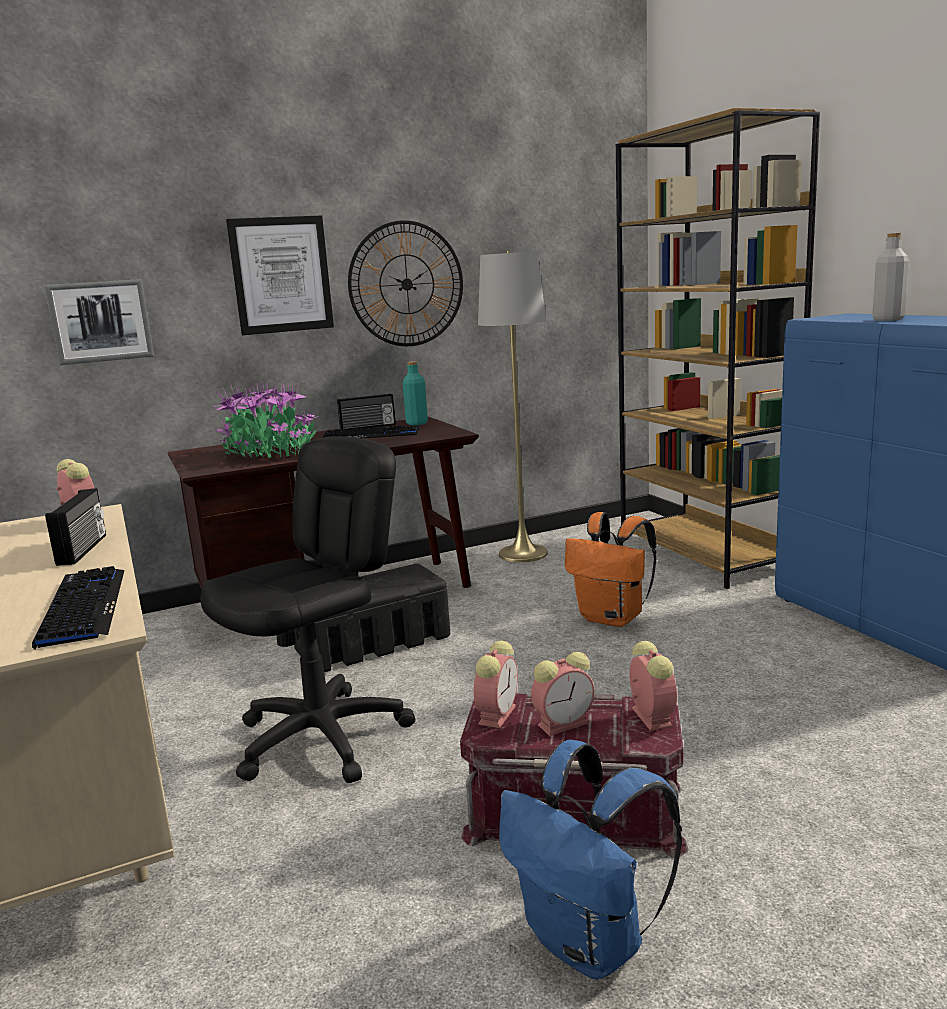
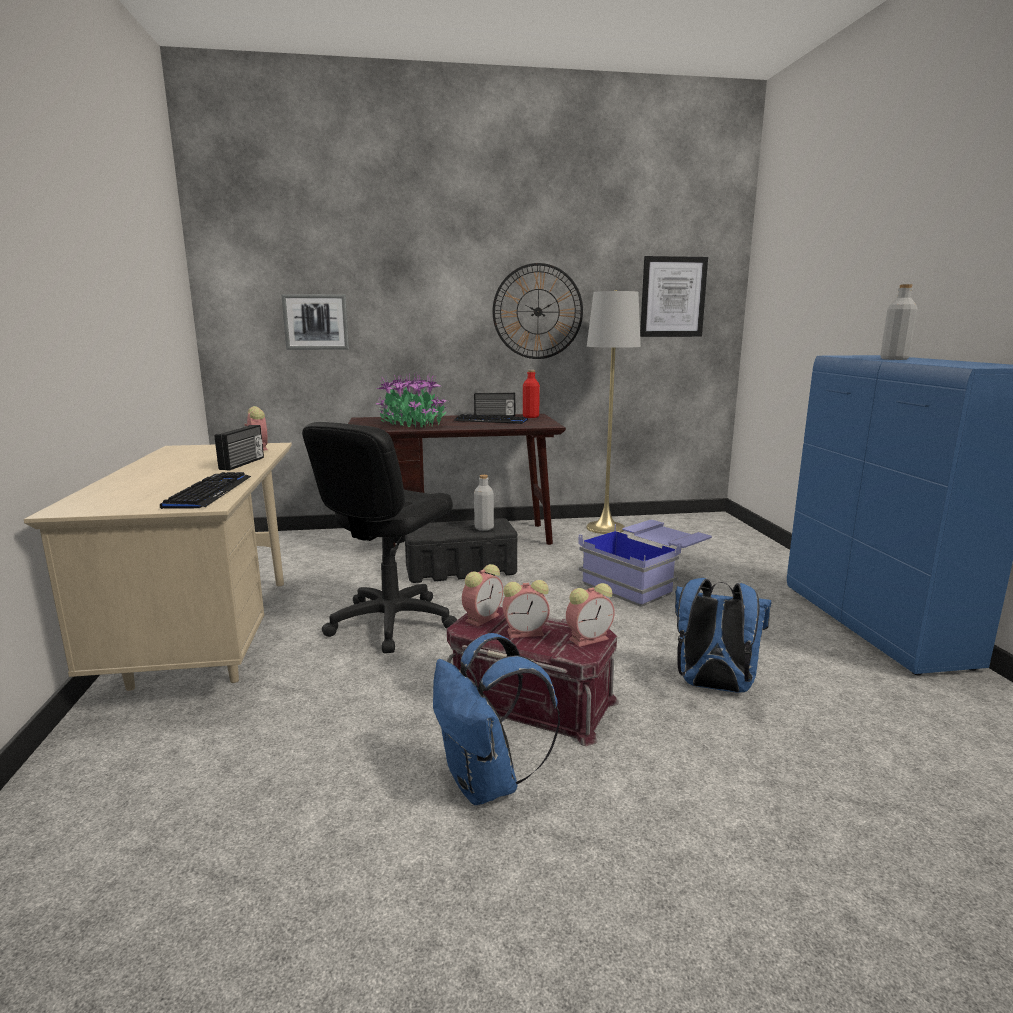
camera: 15 degrees right, 0 degrees up
(281, 275) = (443, 298): picture -> picture (673, 297)
(322, 738) = (390, 622): black office chair -> black office chair turned 150 degrees clockwise
(400, 582) = (484, 528): none -> grey bottle
(417, 423) = (530, 417): turquoise bottle -> red bottle
(613, 618) = (644, 581): orange backpack -> blue storage box
(650, 716) = (590, 638): alarm clock -> alarm clock turned 60 degrees clockwise
(705, 554) = (750, 548): brown bookcase -> none
(772, 742) = (712, 686): none -> blue backpack

